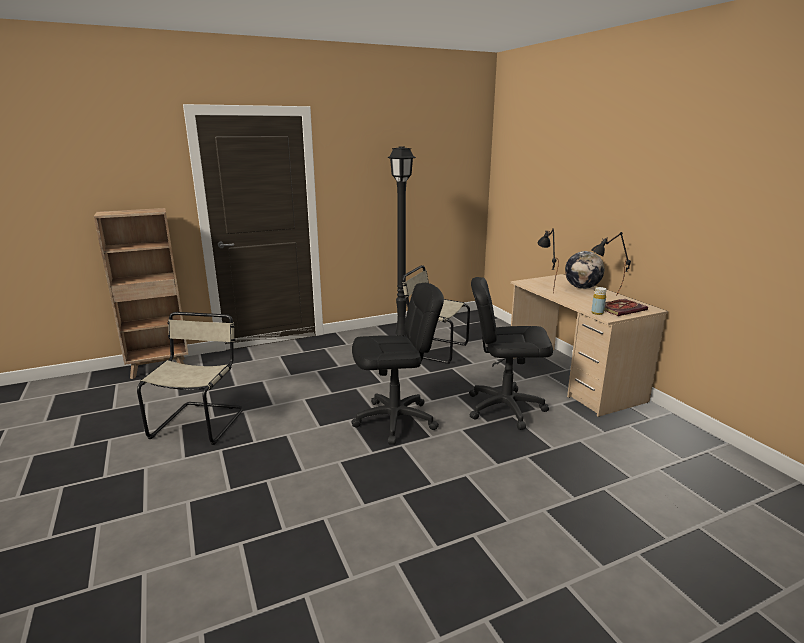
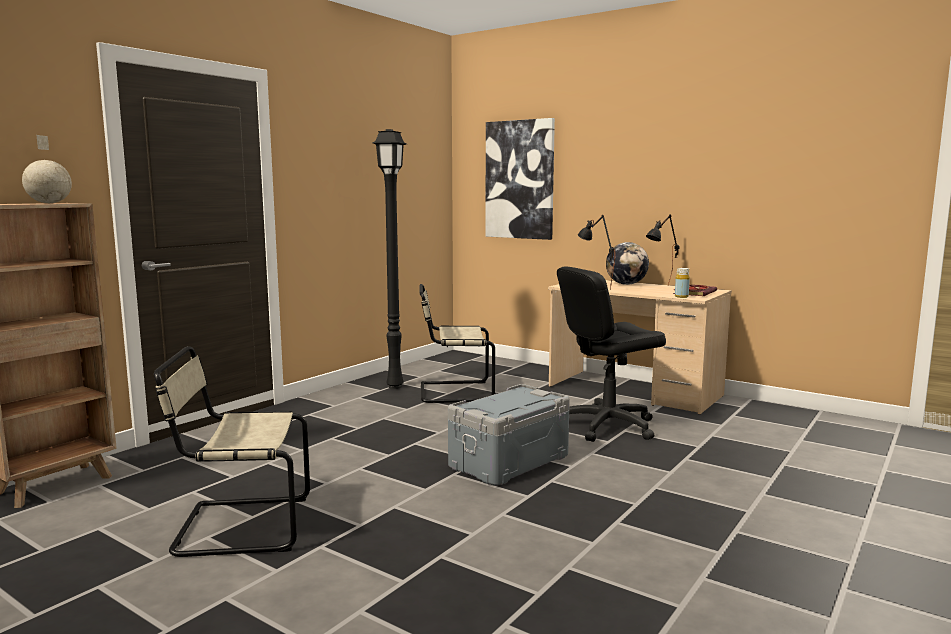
camera: 30 degrees left, 10 degrees down
(143, 211) = (48, 203): none -> globe
(200, 422) = (238, 526): beige chair -> beige chair turned 75 degrees counterclockwise
(395, 420) = (510, 462): black office chair -> grey storage box
(529, 182) = (520, 180): none -> picture

